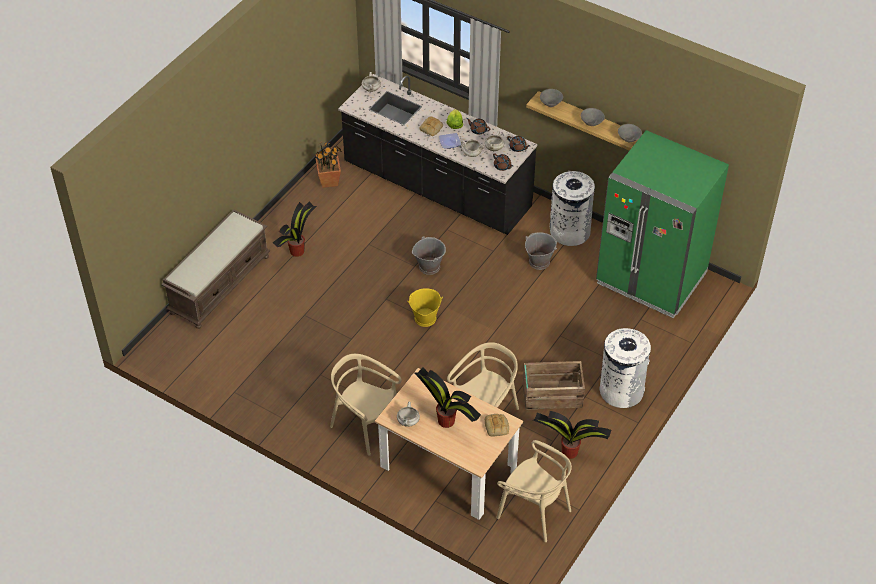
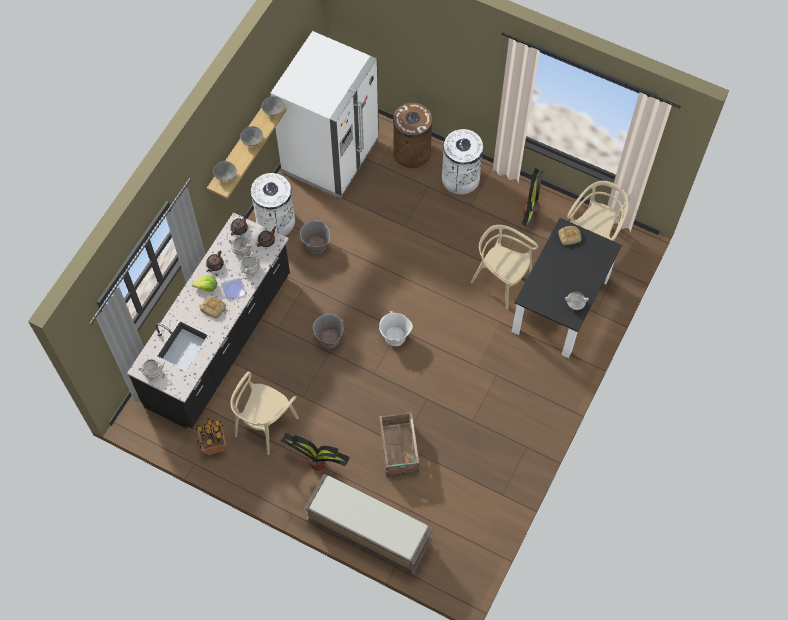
camera: 95 degrees left, 15 degrees up
(365, 425) = (525, 375): beige chair -> beige chair (265, 424)
(425, 318) = (395, 337): yellow bucket -> white bucket
(447, 421) = (570, 274): potted plant -> none
(448, 468) = (560, 305): beige dining table -> black dining table
(551, 394) = (471, 230): crate -> crate (398, 450)
(651, 278) = (330, 156): green fridge -> white fridge
(656, 348) = (411, 152): none -> brown trash can

